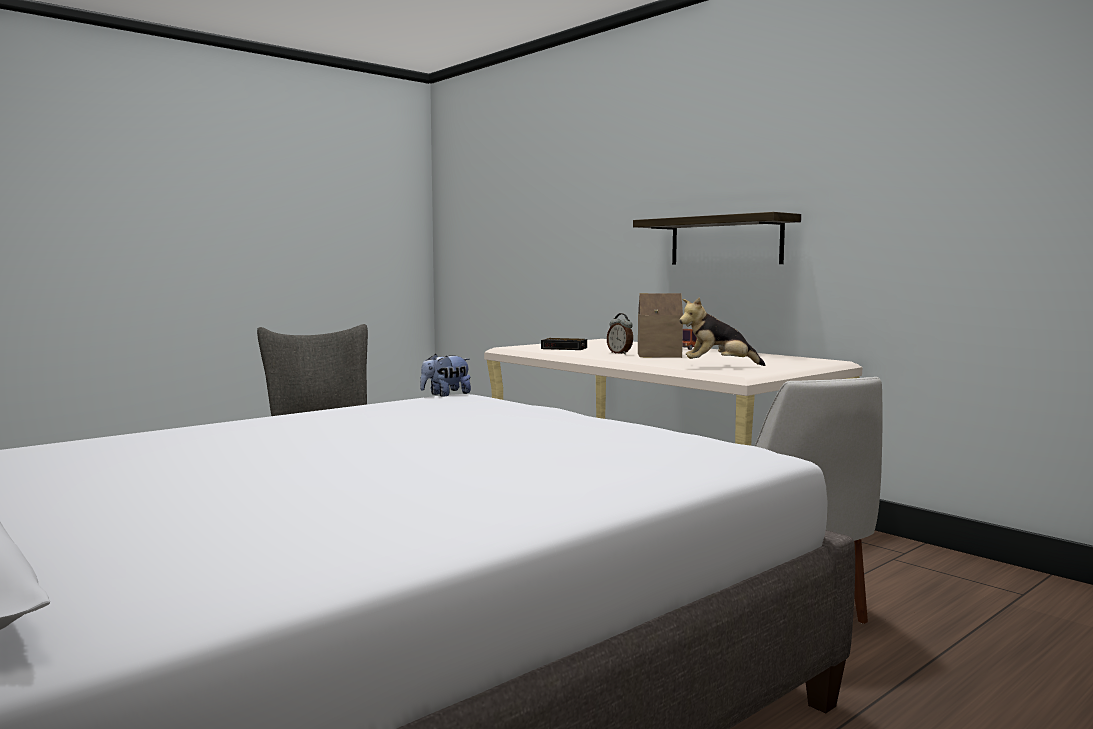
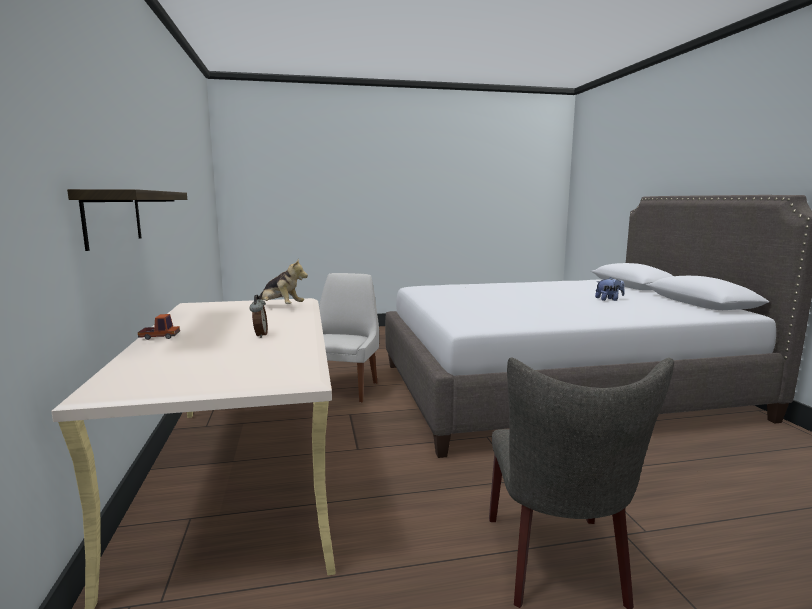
camera: 150 degrees left, 5 degrees up
(446, 395) = (475, 329): plush toy -> plush toy (609, 299)
(565, 348) = (259, 358): alarm clock -> none
(658, 355) = (244, 328): toy house -> none

